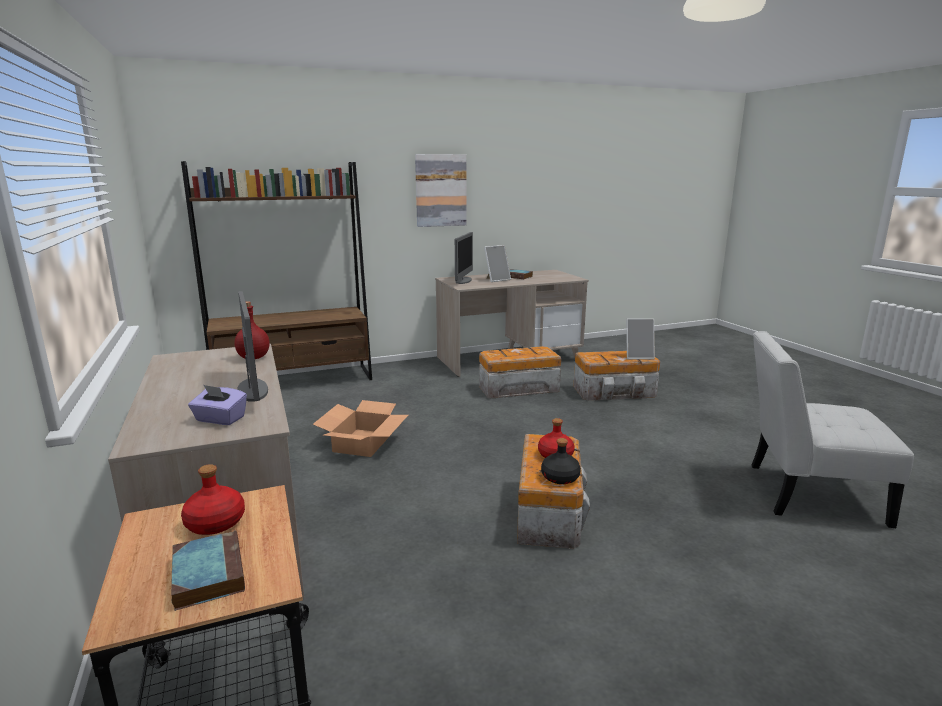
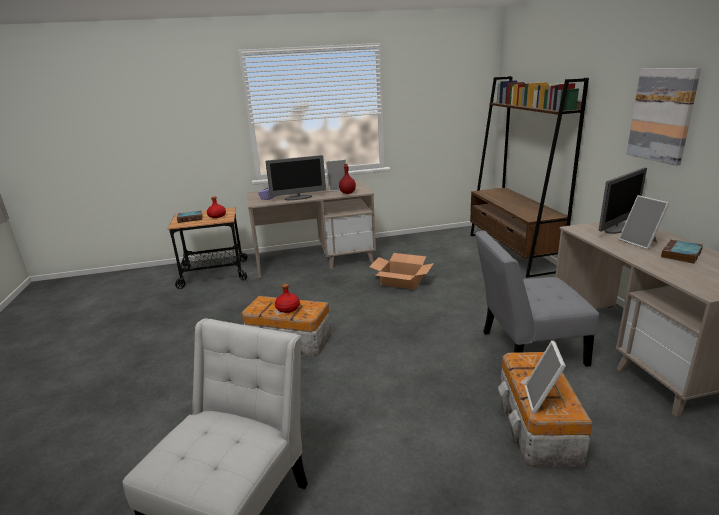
camera: 100 degrees right, 5 degrees up
(212, 365) = (338, 189): none -> picture frame
(463, 281) = (617, 228): monitor -> monitor turned 60 degrees counterclockwise
(517, 388) = (526, 349): storage box -> grey chair
(559, 477) = (259, 307): black bottle -> none

